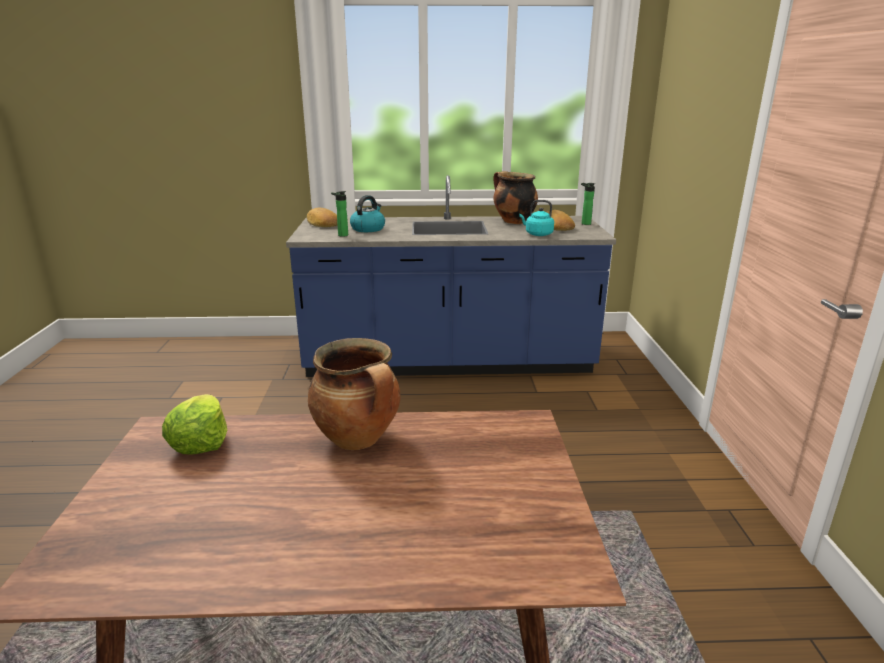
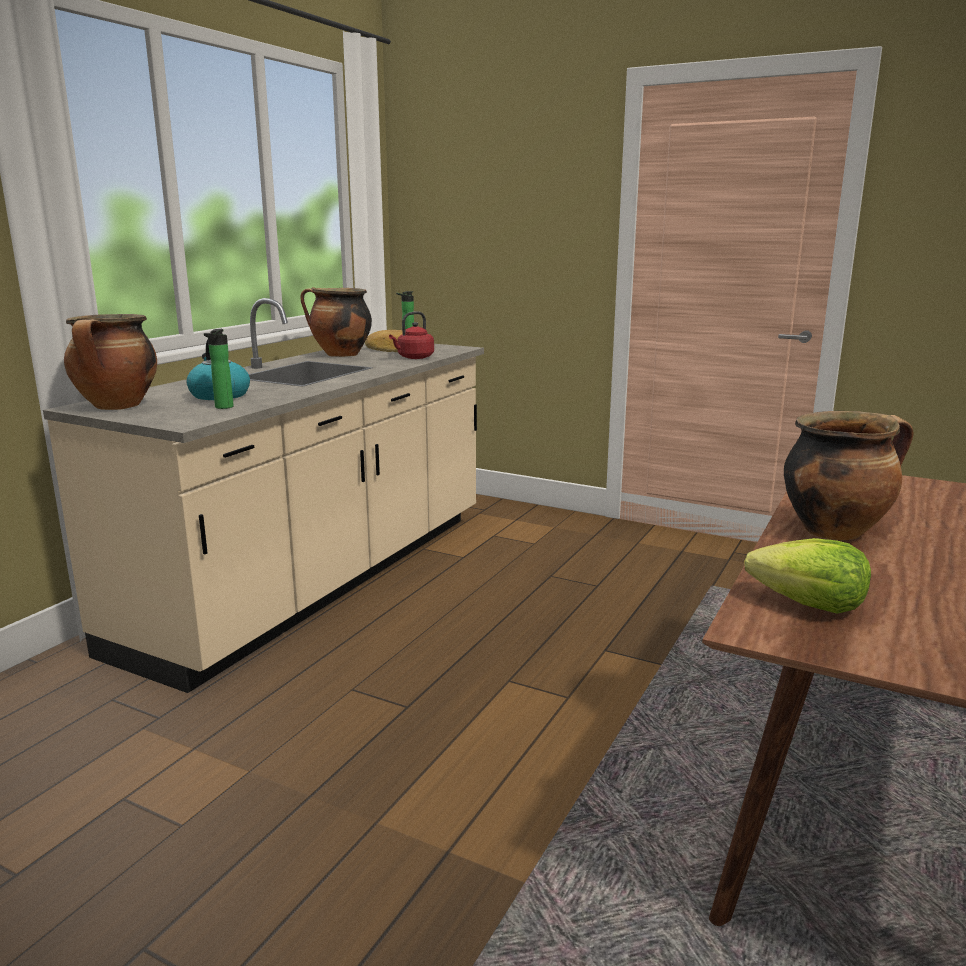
camera: 60 degrees left, 5 degrees down
(322, 223) = (117, 407): bread -> cooking pot
(449, 362) = (320, 579): blue counter -> beige counter
(537, 234) = (414, 358): turquoise kettle -> red kettle

